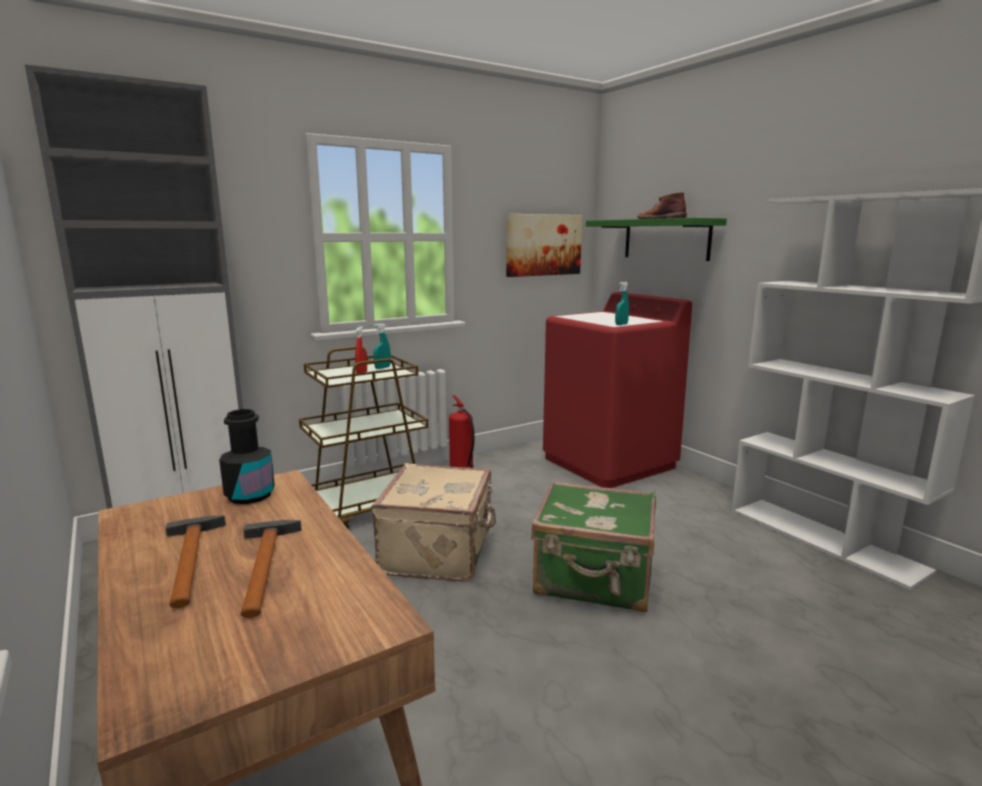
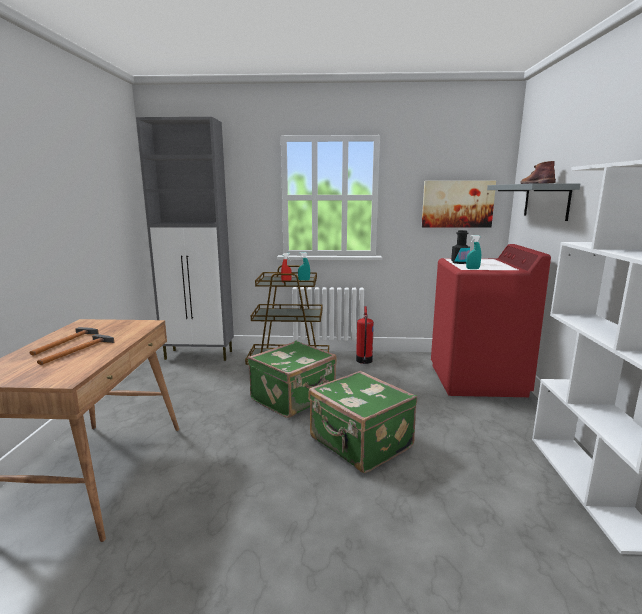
camera: 35 degrees right, 0 degrees up
(250, 495) = (128, 325): black bottle -> black bottle (459, 262)
(439, 551) = (294, 398): beige suitcase -> green suitcase
(666, 239) = (546, 201): green shelf -> grey shelf

